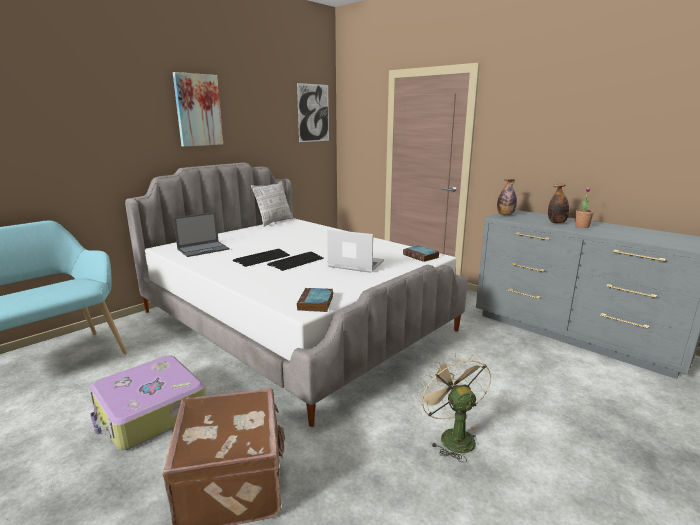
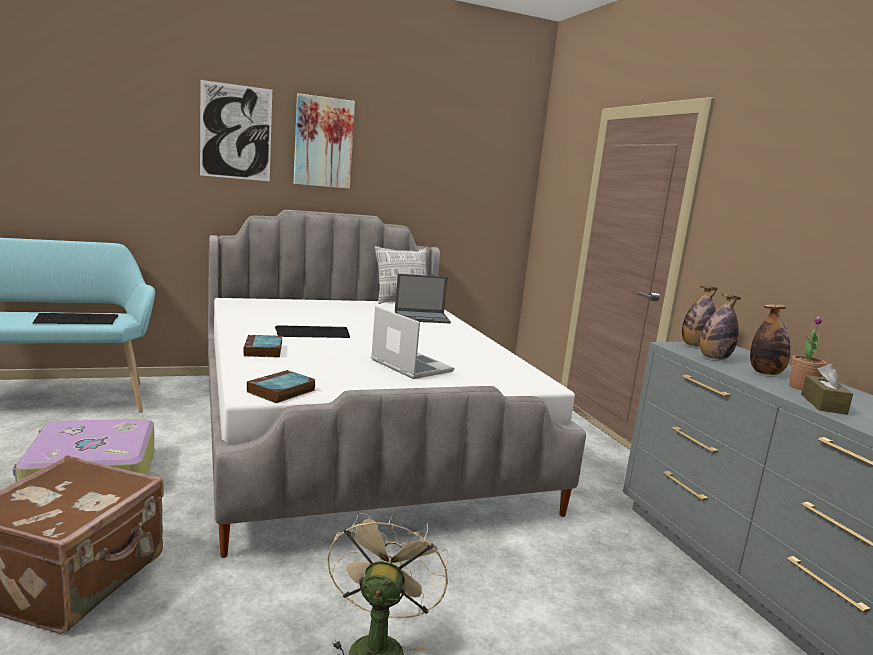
camera: 25 degrees right, 5 degrees down
(204, 249) = (269, 310): laptop -> laptop (422, 317)
(296, 262) = (344, 346): keyboard -> keyboard (76, 320)
(313, 113) = (499, 164): picture -> picture (236, 132)
(421, 256) = (521, 379): book -> book (263, 350)
(525, 219) = (714, 358): none -> bottle
(603, 233) = (823, 404): none -> brown tissue box

